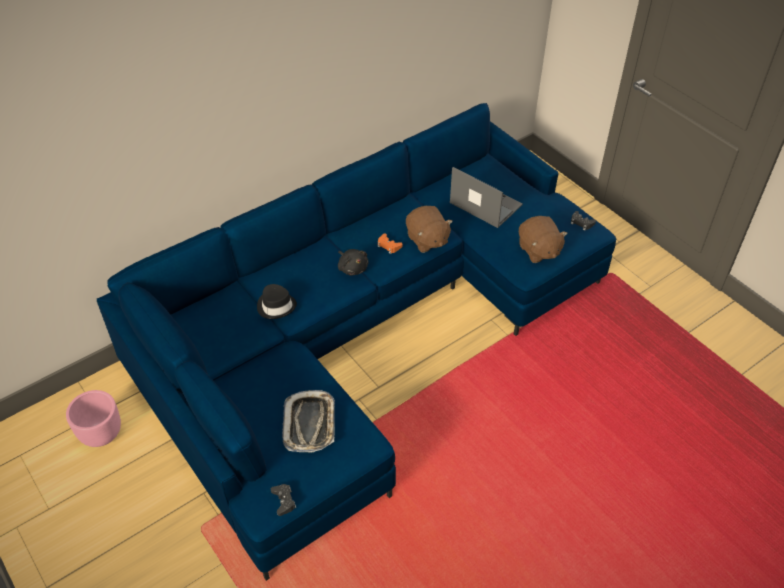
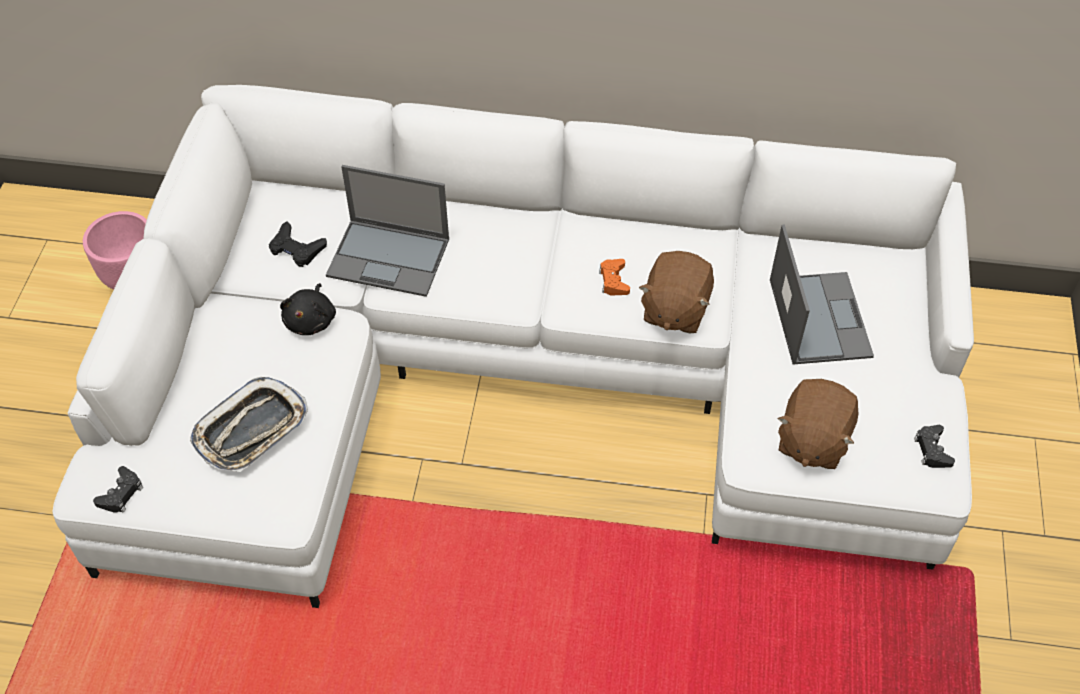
camera: 45 degrees right, 5 degrees up
(224, 334) = (296, 249): none -> black game controller
(276, 306) = (390, 257): black hat -> laptop
(352, 268) = (535, 276): black plush toy -> black plush toy (311, 320)
(360, 333) = (520, 379): blue sofa -> white sofa

